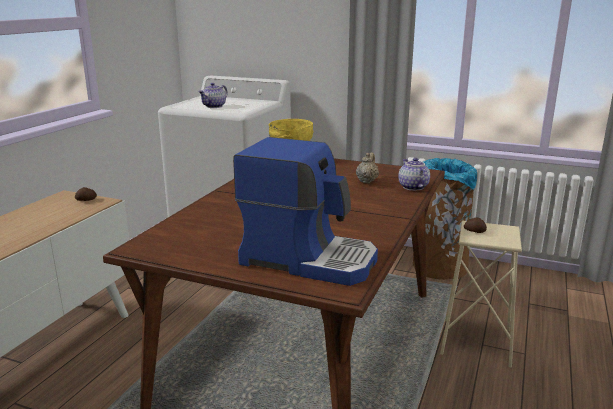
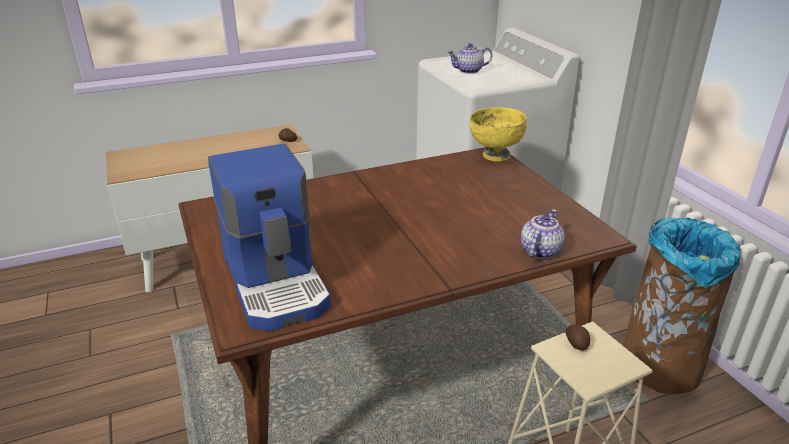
camera: 45 degrees right, 10 degrees up
(367, 181) = (506, 220): beige teapot -> none

